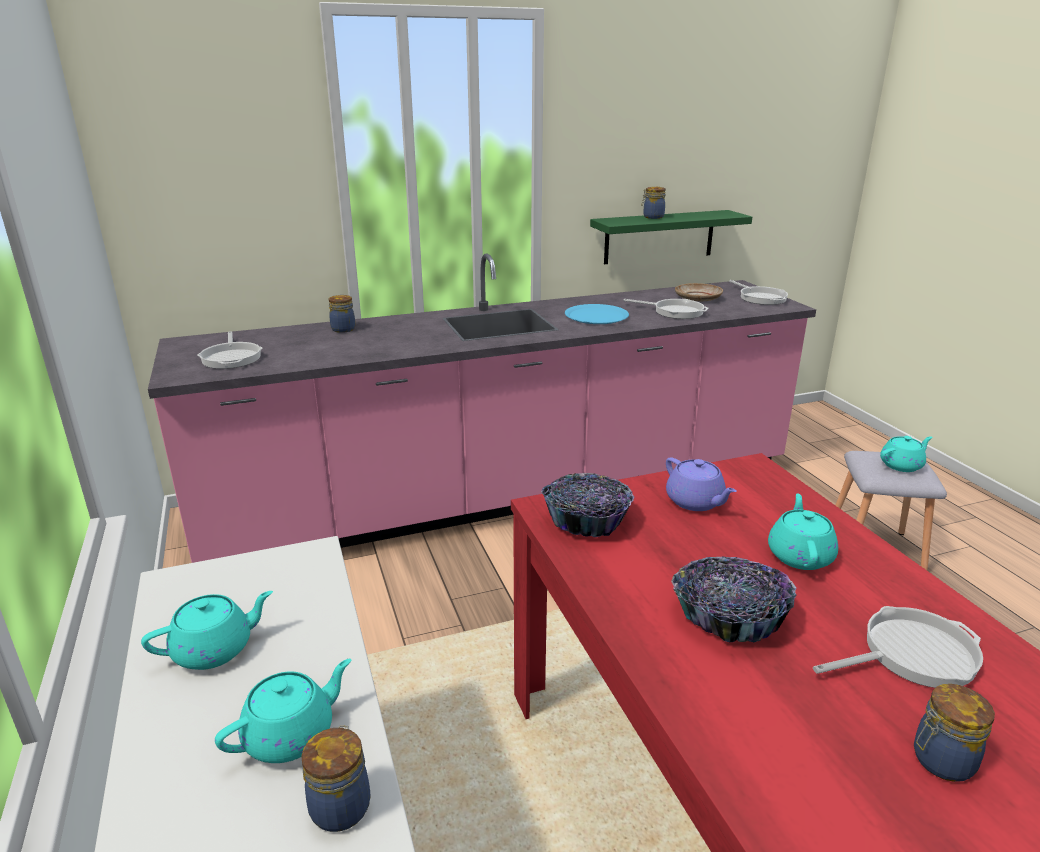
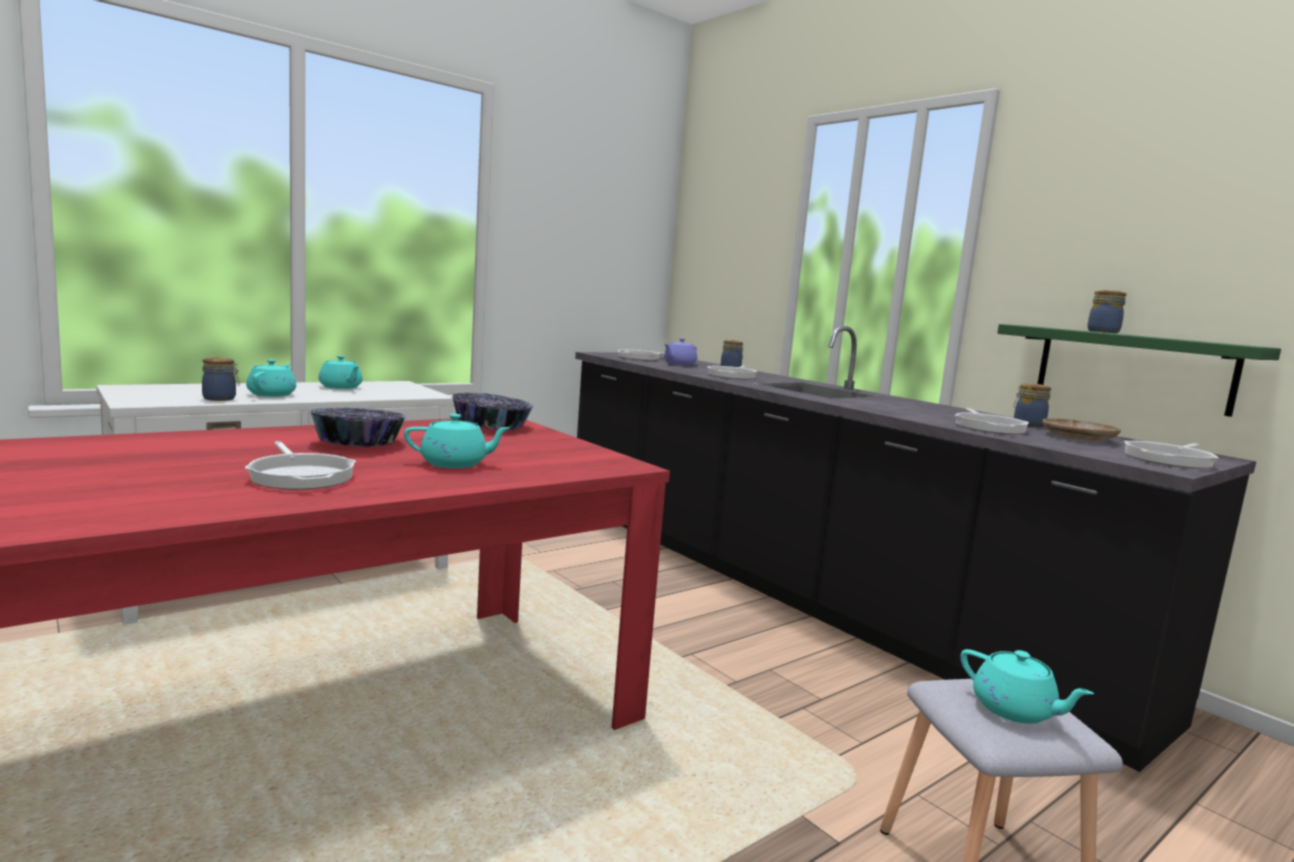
camera: 70 degrees right, 15 degrees down
(291, 734) = (272, 394): turquoise teapot -> turquoise teapot turned 120 degrees counterclockwise
(405, 338) = (732, 376): none -> frying pan
(508, 496) = (797, 590): pink counter -> black counter
(596, 316) = (902, 408): blue plate -> none
(695, 502) = (539, 447): purple teapot -> purple teapot (679, 364)
(940, 761) = (173, 468): jar -> jar (1027, 424)

